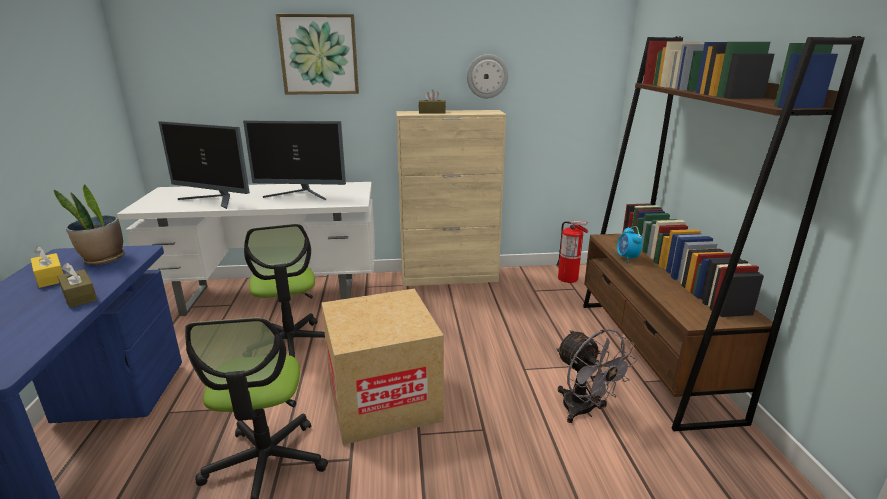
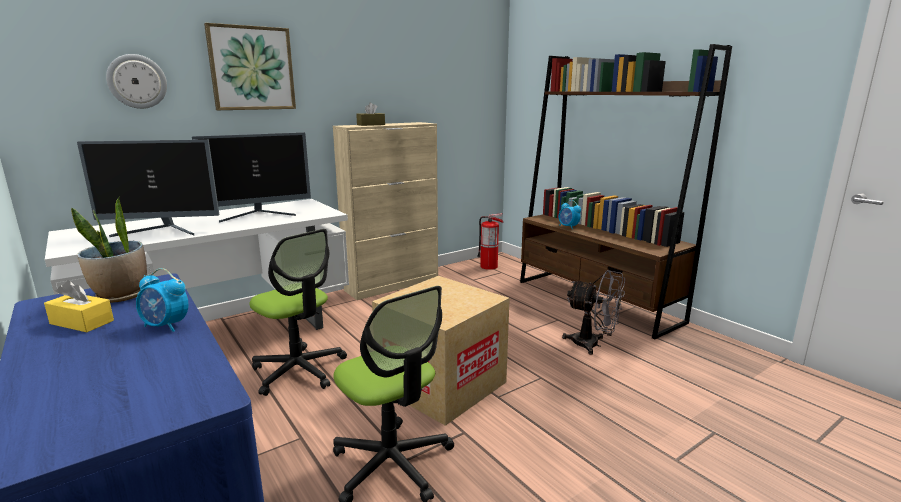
camera: 30 degrees left, 5 degrees down
(79, 296) = (166, 326): brown tissue box -> alarm clock
(487, 76) = (407, 92): wall clock -> wall clock (137, 81)

